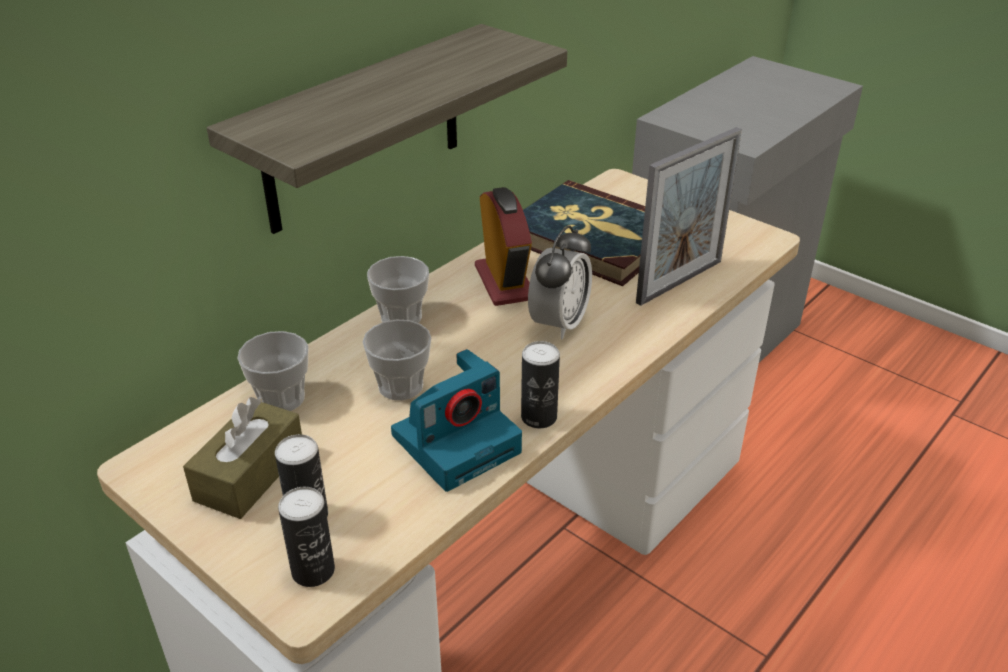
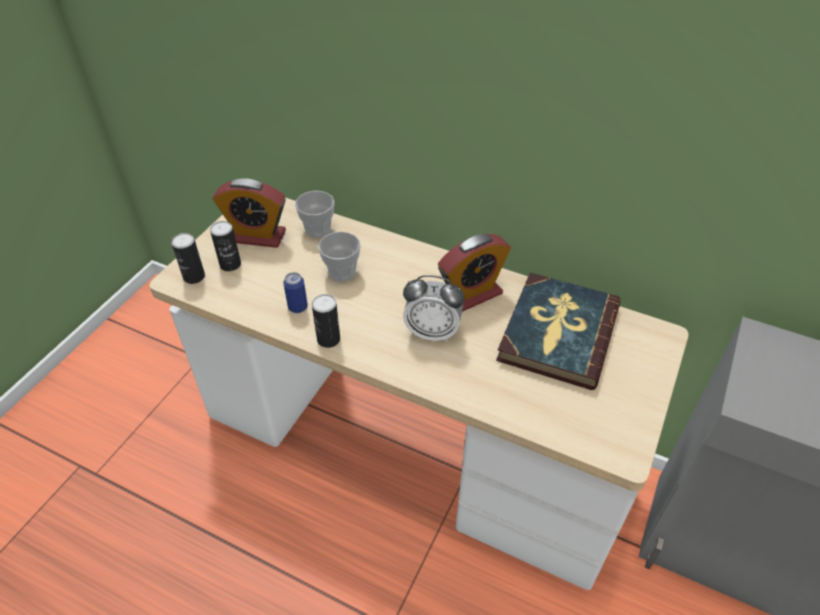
camera: 75 degrees right, 10 degrees up
(250, 474) = (257, 236): brown tissue box -> alarm clock
(364, 129) = (440, 139): shelf -> none
(401, 317) = (410, 255): cup -> none
(457, 441) = (298, 307): camera -> can
(679, 282) = (519, 396): picture frame -> none

